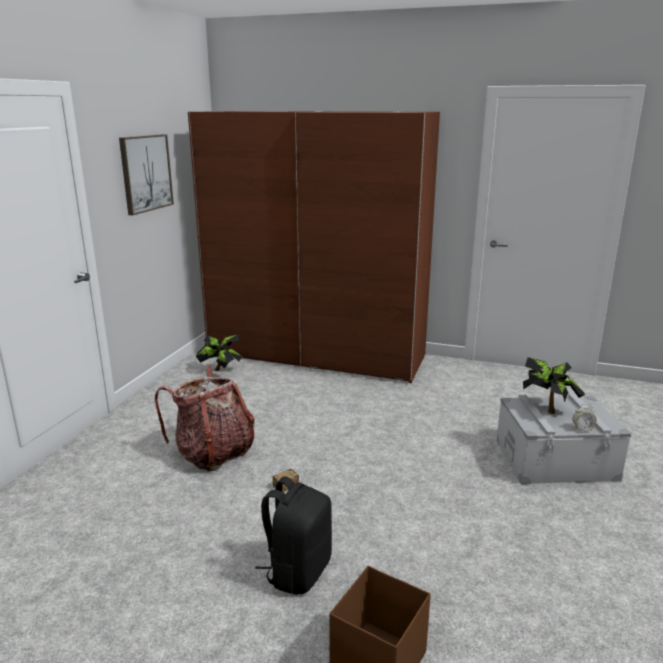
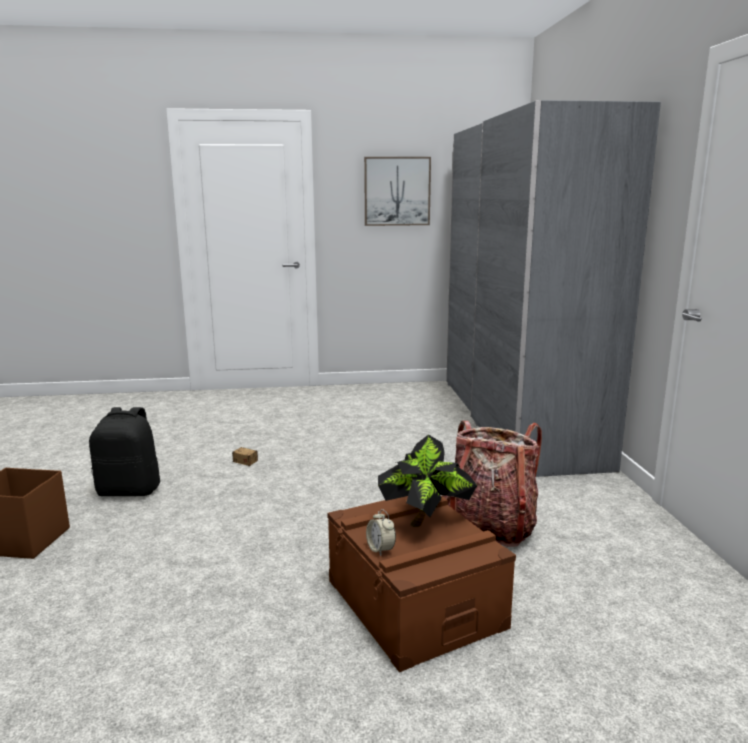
camera: 65 degrees right, 5 degrees down
(213, 453) = (277, 427): backpack -> backpack (489, 526)
(221, 371) = (421, 397): potted plant -> none
(316, 354) = (516, 420): brown wardrobe -> grey wardrobe
(555, 459) = (415, 603): grey storage box -> brown storage box

